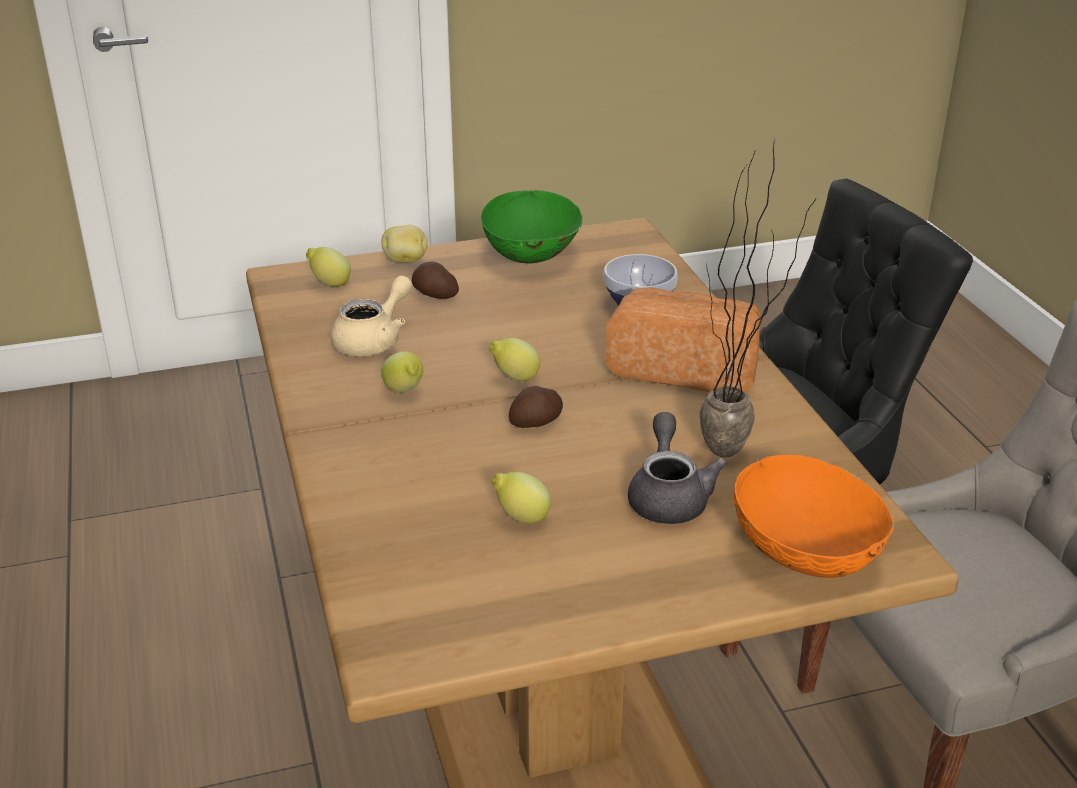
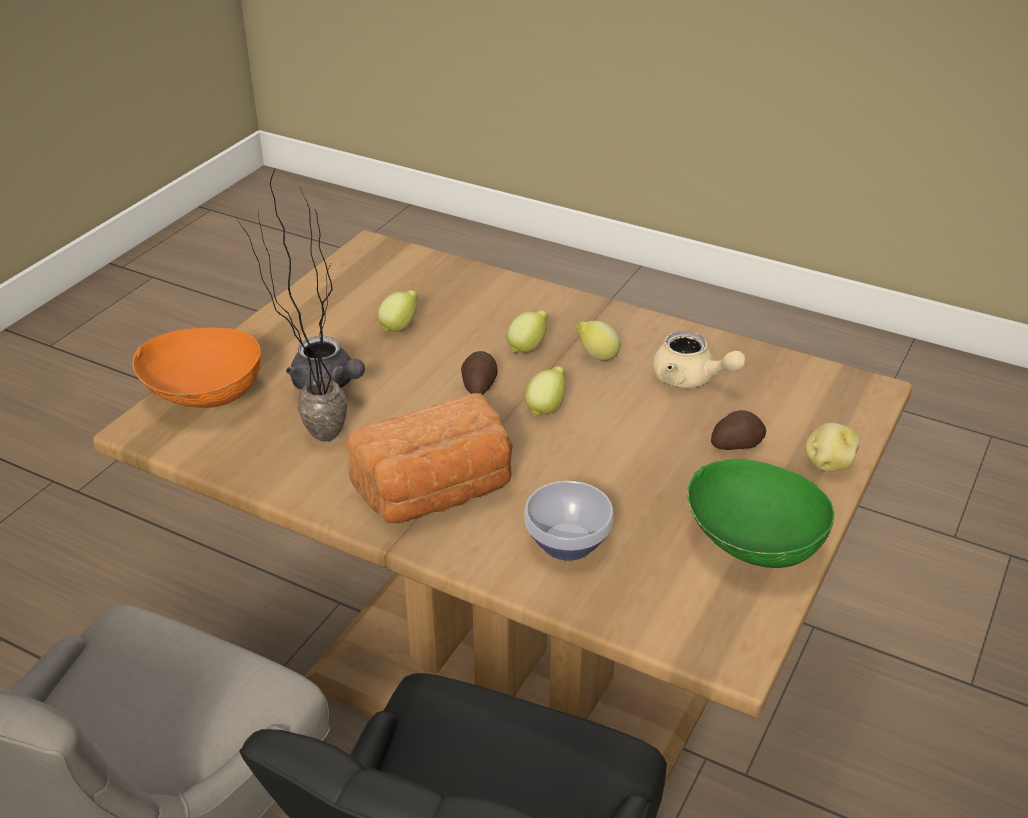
camera: 135 degrees right, 5 degrees up
(329, 284) = (823, 404): lemon -> lemon (528, 347)
(374, 340) = (691, 379): beige teapot -> beige teapot turned 45 degrees counterclockwise

